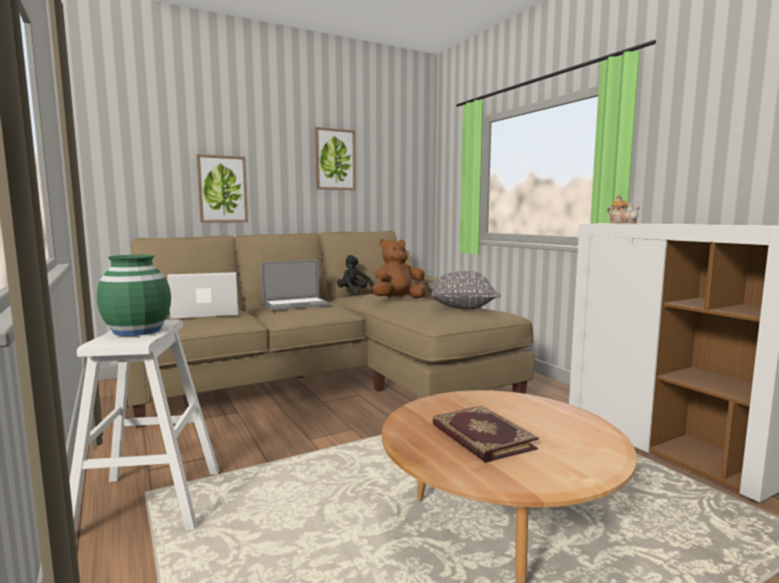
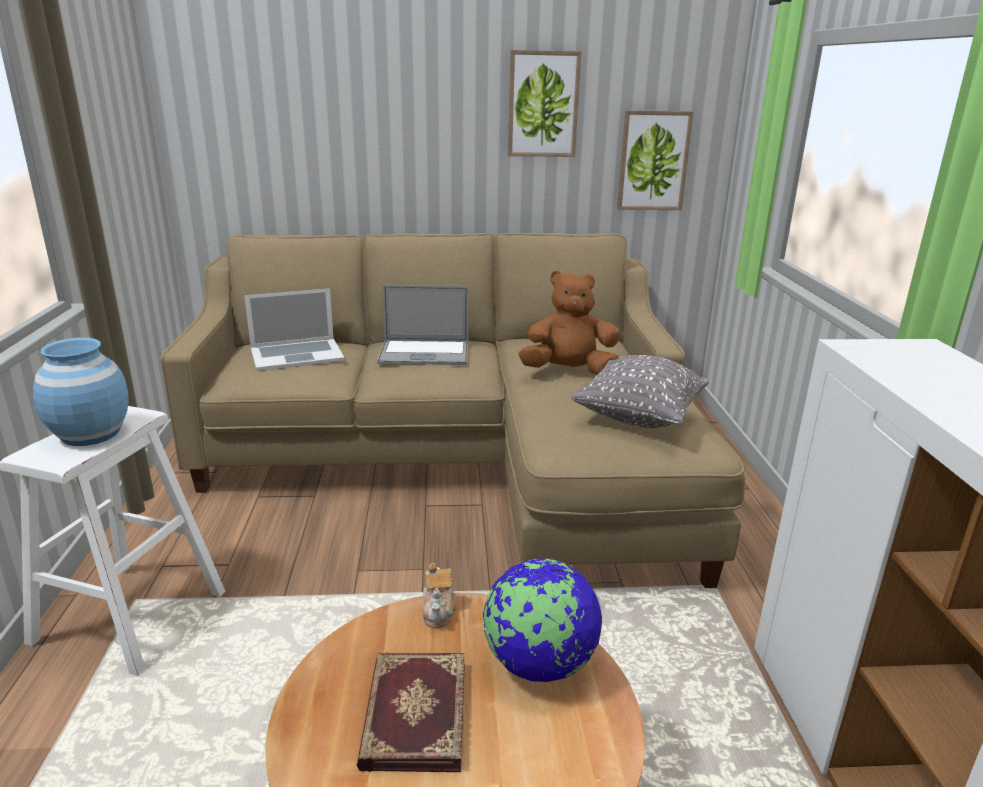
camera: 25 degrees right, 15 degrees up
(137, 331) = (91, 434): green vase -> blue vase
(206, 313) = (297, 354): laptop -> laptop turned 150 degrees clockwise
(222, 189) = (361, 157): picture -> picture (653, 161)
(354, 293) = (528, 339): black plush toy -> none
(519, 406) = (539, 664): none -> globe
(622, 223) = (892, 363): teapot -> teapot (438, 610)

